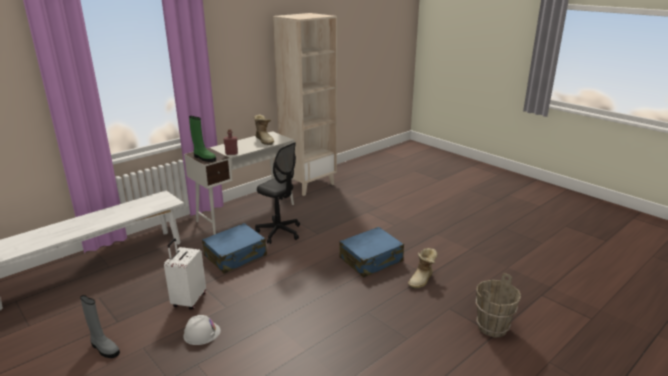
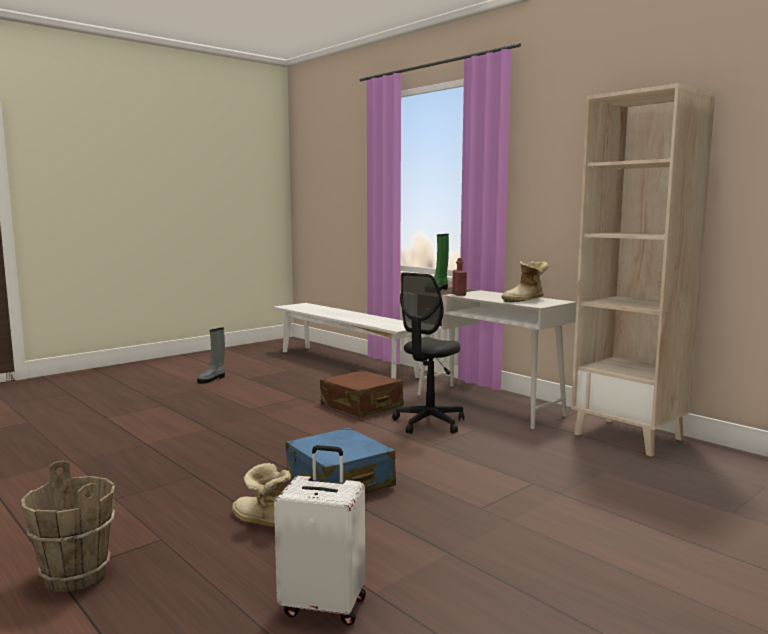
camera: 90 degrees right, 15 degrees down
(188, 300) = (271, 395): white suitcase -> white suitcase (324, 605)
(201, 333) = (210, 403): white hard hat -> none
(235, 256) = (361, 406): blue suitcase -> brown suitcase

